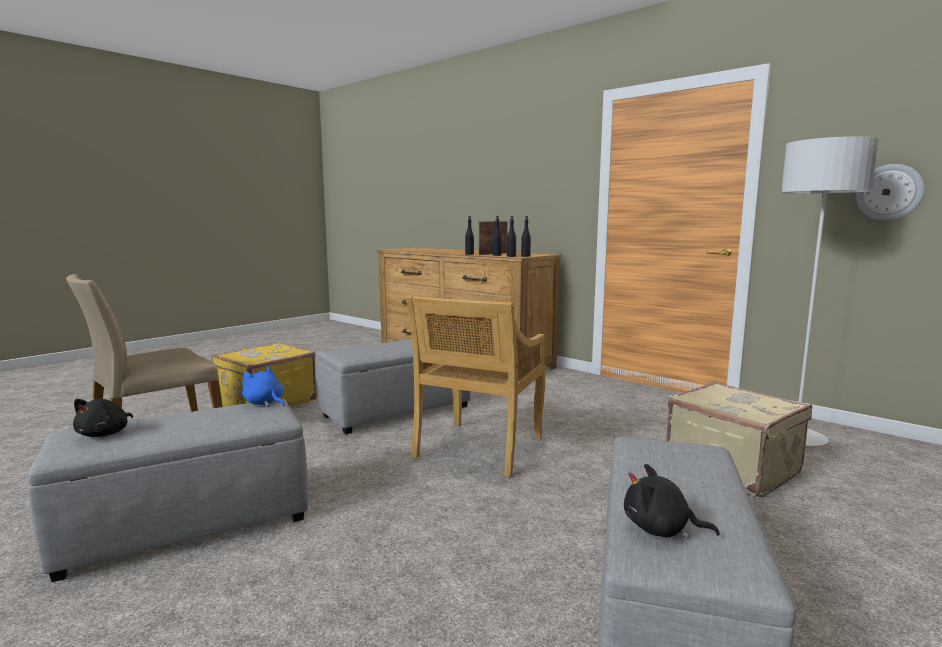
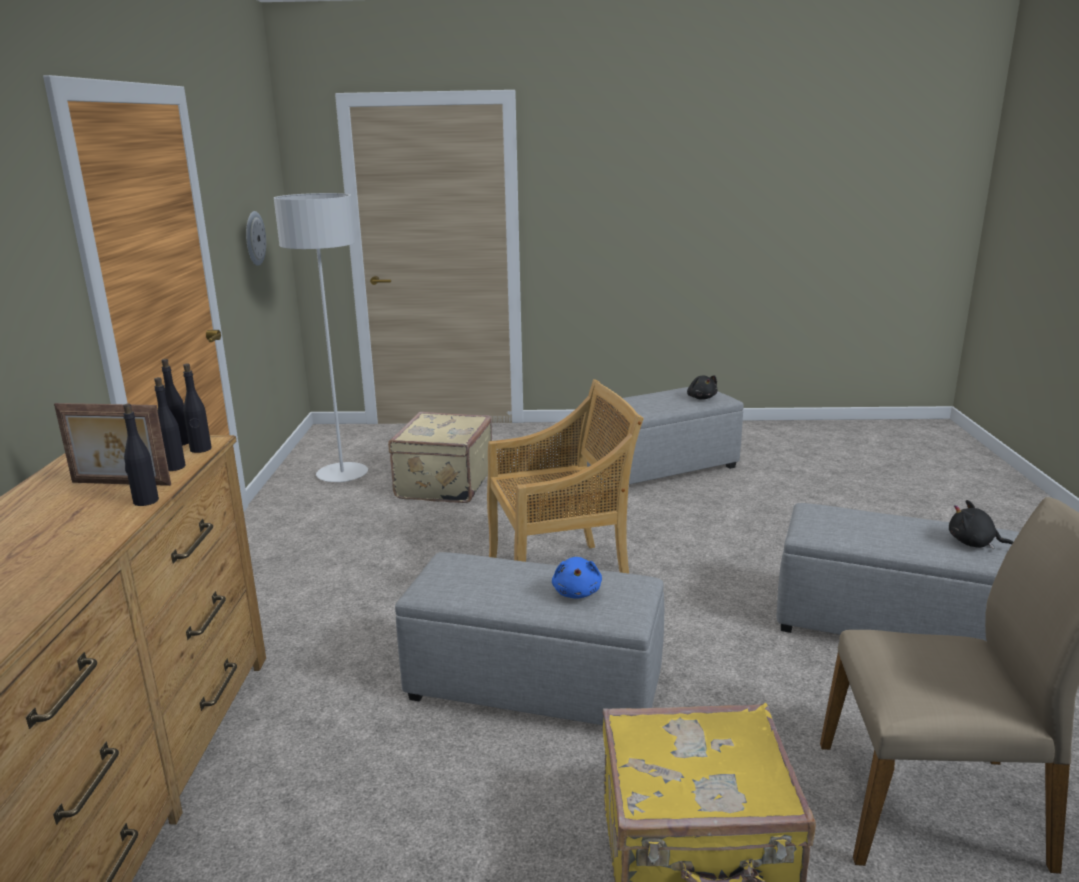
camera: 130 degrees left, 10 degrees up
(105, 434) = (974, 543): black plush toy -> black plush toy turned 120 degrees counterclockwise
(265, 403) = (813, 532): blue plush toy -> blue plush toy (577, 592)

